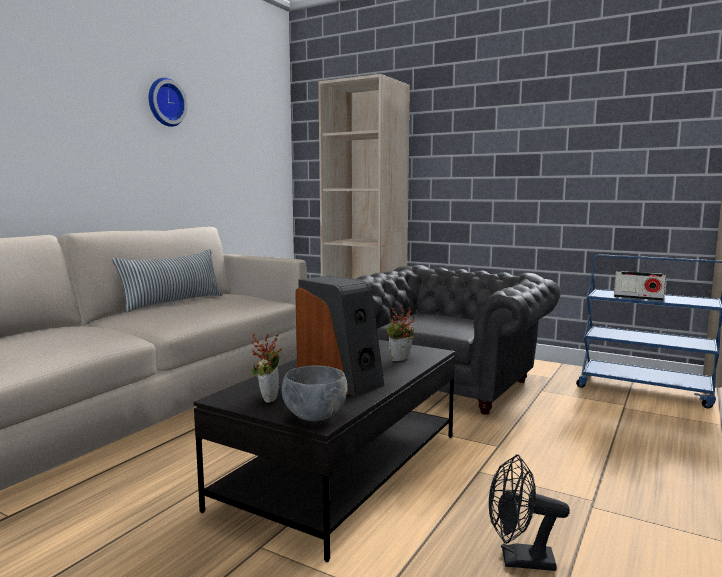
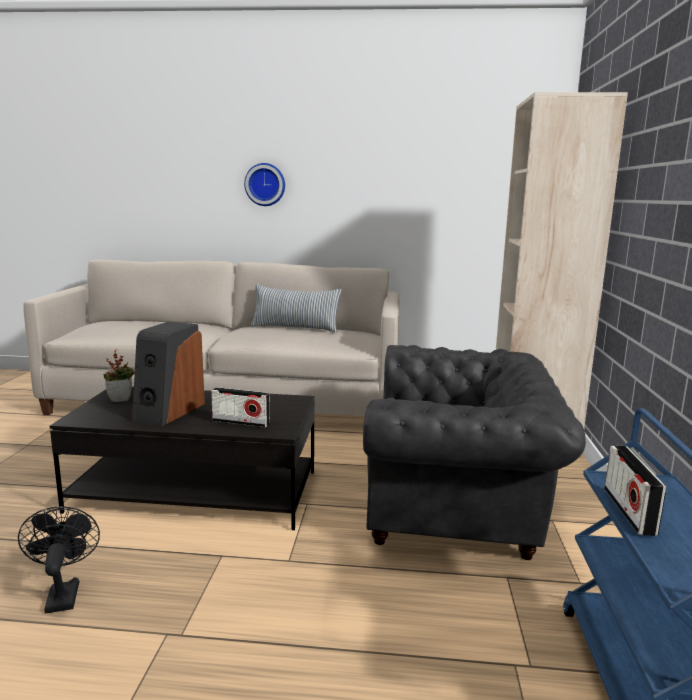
camera: 65 degrees right, 5 degrees up
(165, 102) = (373, 150): wall clock -> wall clock (265, 184)
(314, 416) = (85, 416): grey bowl -> none
(400, 360) = (241, 422): potted plant -> radio

